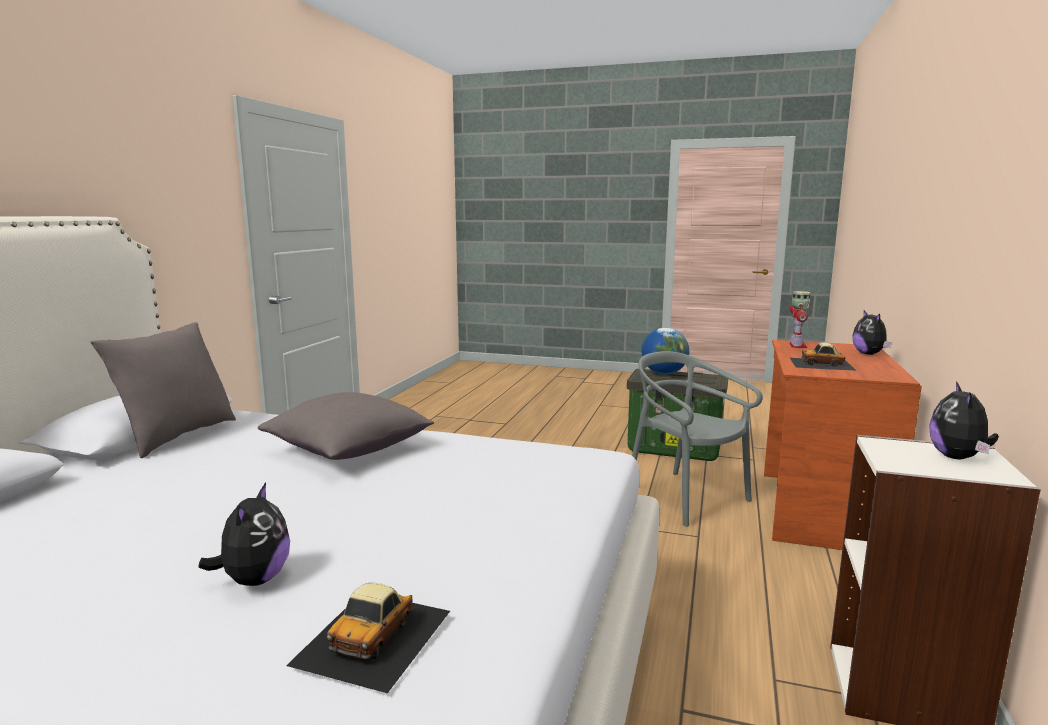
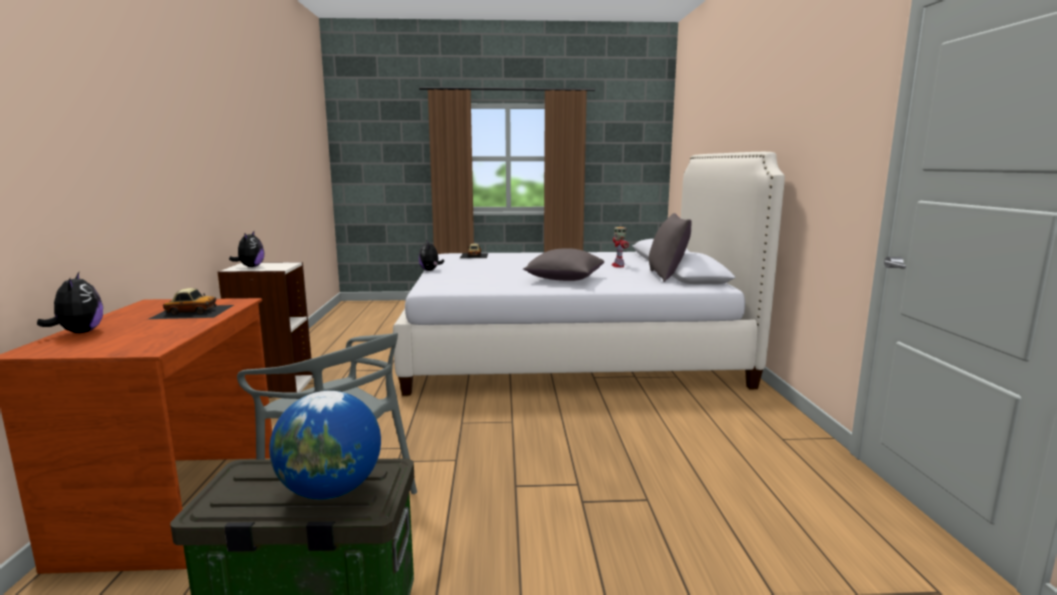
camera: 160 degrees right, 0 degrees up
(254, 580) = (521, 258): plush toy -> plush toy (430, 270)
(797, 346) = (153, 340): toy robot -> toy robot (618, 266)

